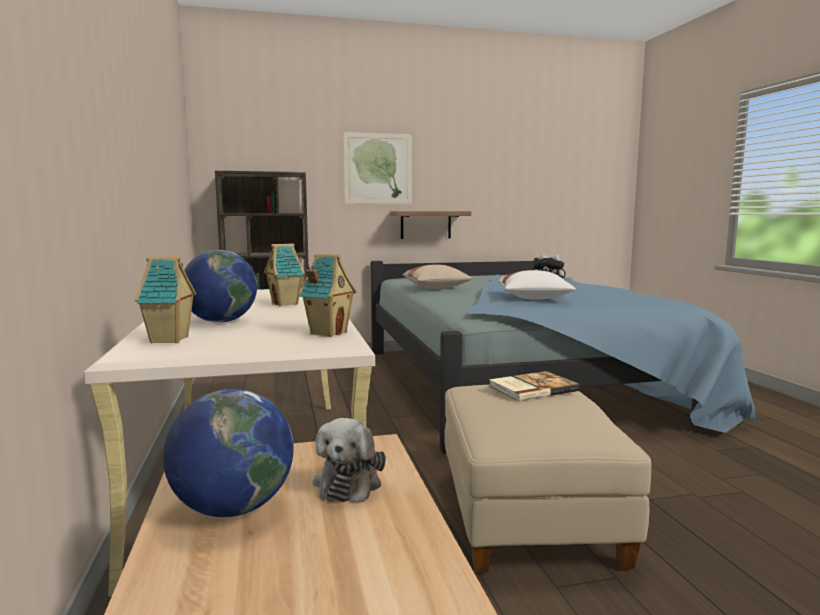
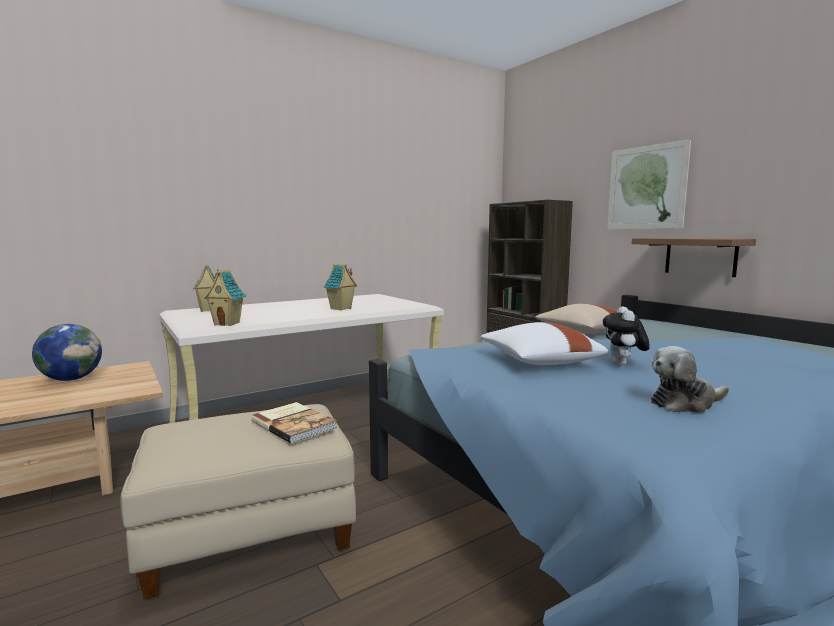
camera: 70 degrees right, 0 degrees up
(221, 321) = (266, 309): globe -> none
(349, 482) = (86, 392): plush toy -> plush toy (685, 403)

